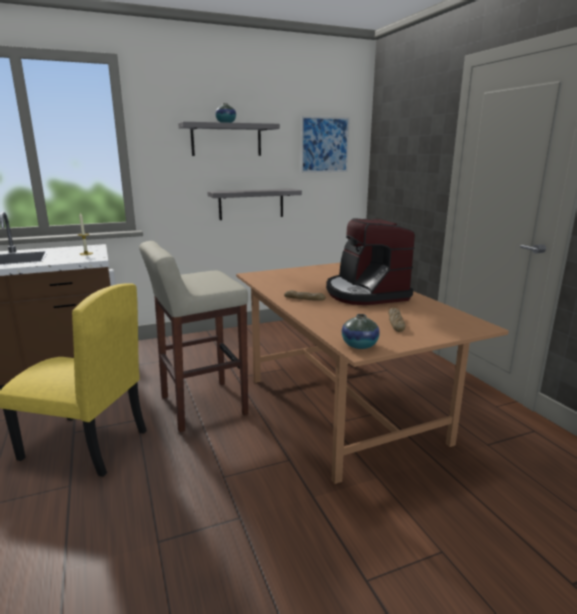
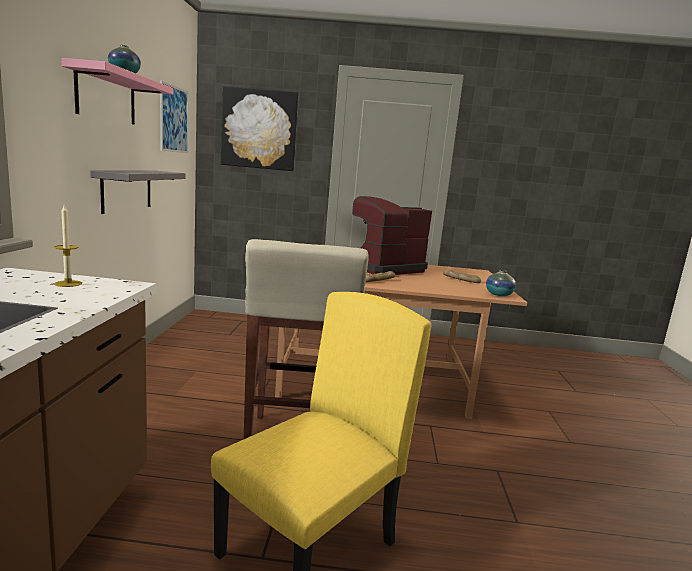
camera: 65 degrees left, 5 degrees down
(226, 140) = (106, 96): grey shelf -> pink shelf
(365, 293) = (383, 268): coffee machine -> coffee machine turned 135 degrees clockwise
(403, 143) = (259, 129): none -> picture

